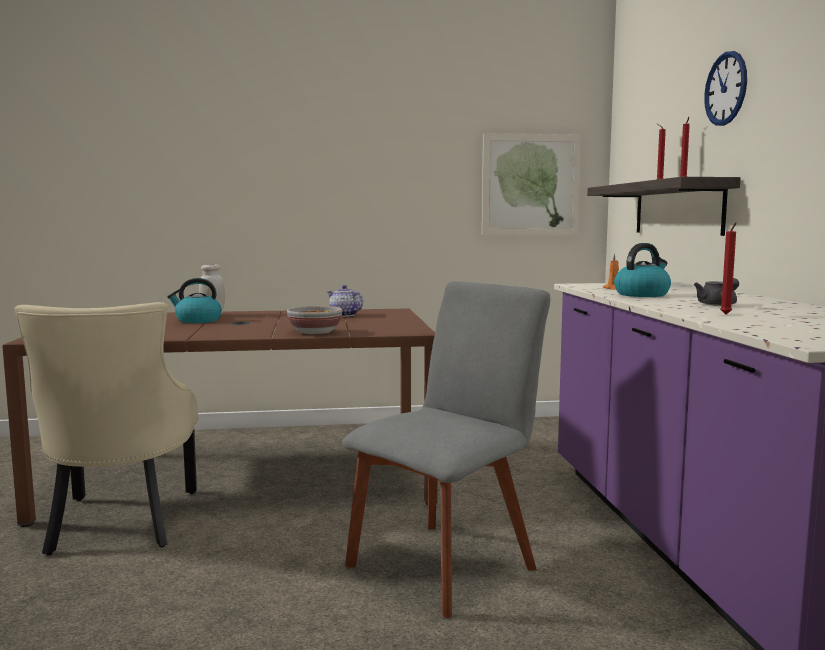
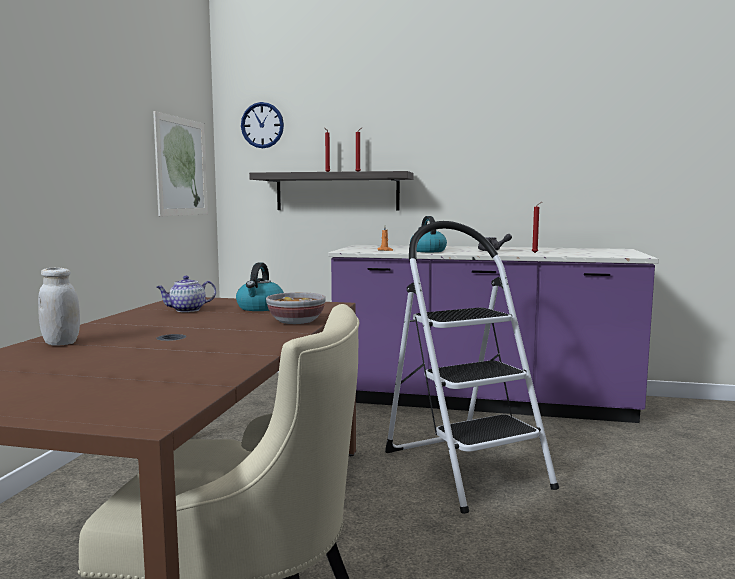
camera: 70 degrees left, 0 degrees up
(197, 320) = (109, 349): kettle -> kettle (260, 308)
(446, 563) = (464, 467): grey chair -> step ladder
(726, 89) = (390, 113): wall clock -> wall clock (262, 125)

